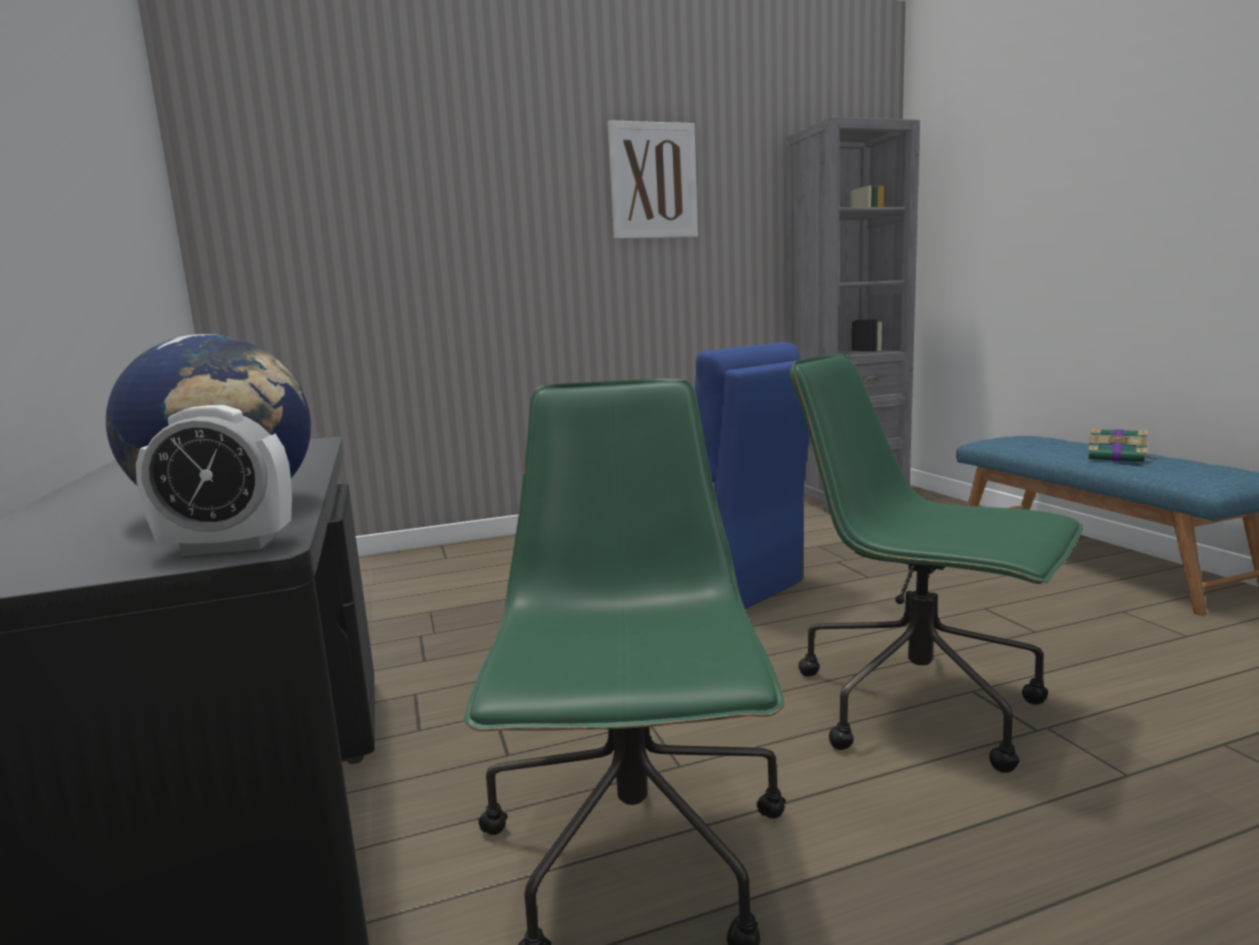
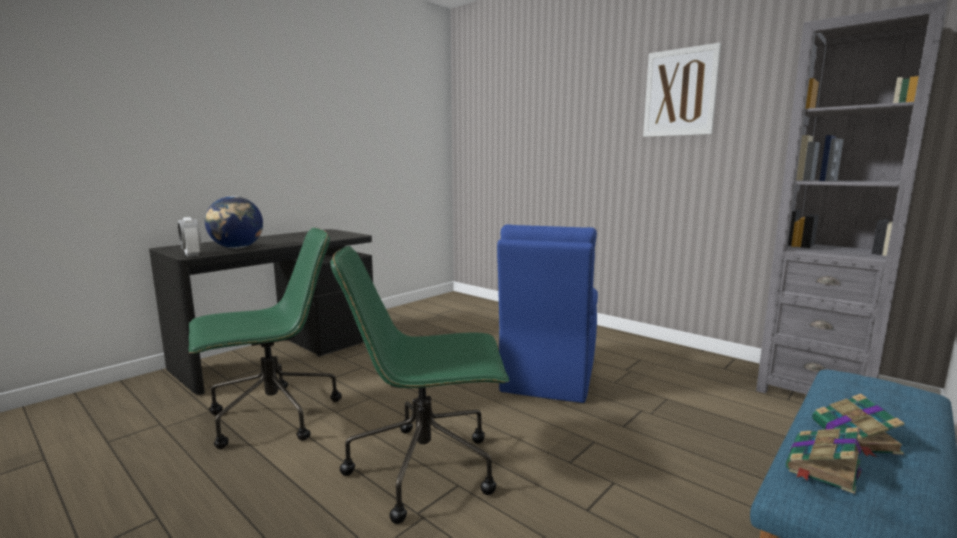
camera: 60 degrees right, 0 degrees up
(922, 705) = (426, 468): green office chair -> green office chair turned 105 degrees counterclockwise
(1172, 471) = (822, 467): none -> book

